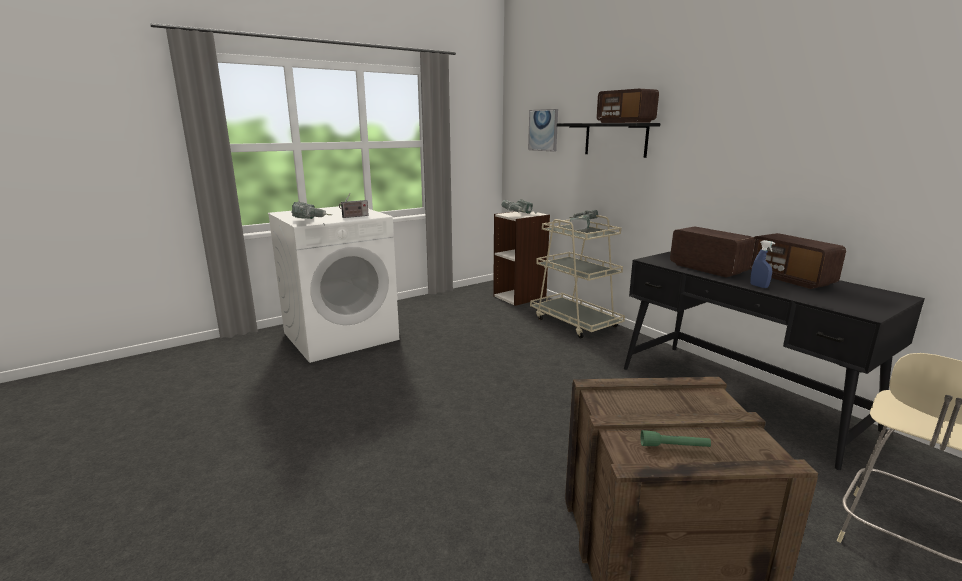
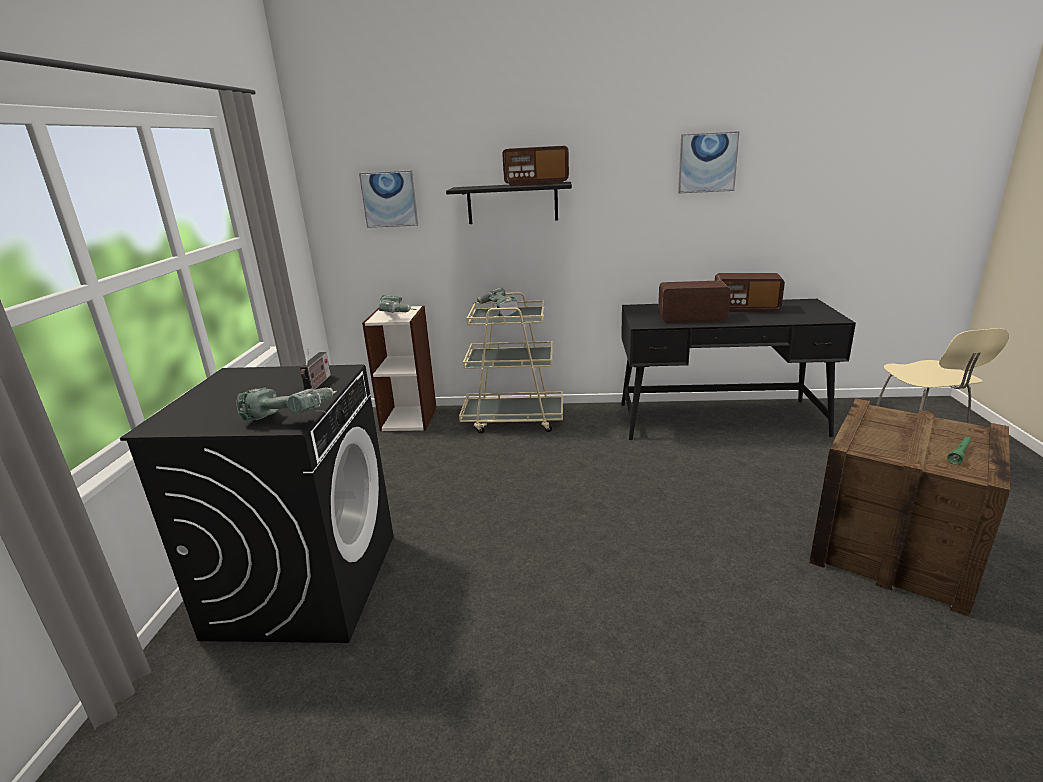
camera: 50 degrees left, 5 degrees up
(341, 336) = (305, 583): white washing machine -> black washing machine
(759, 286) = (753, 321): blue spray bottle -> none
(793, 108) = (707, 162): none -> picture

